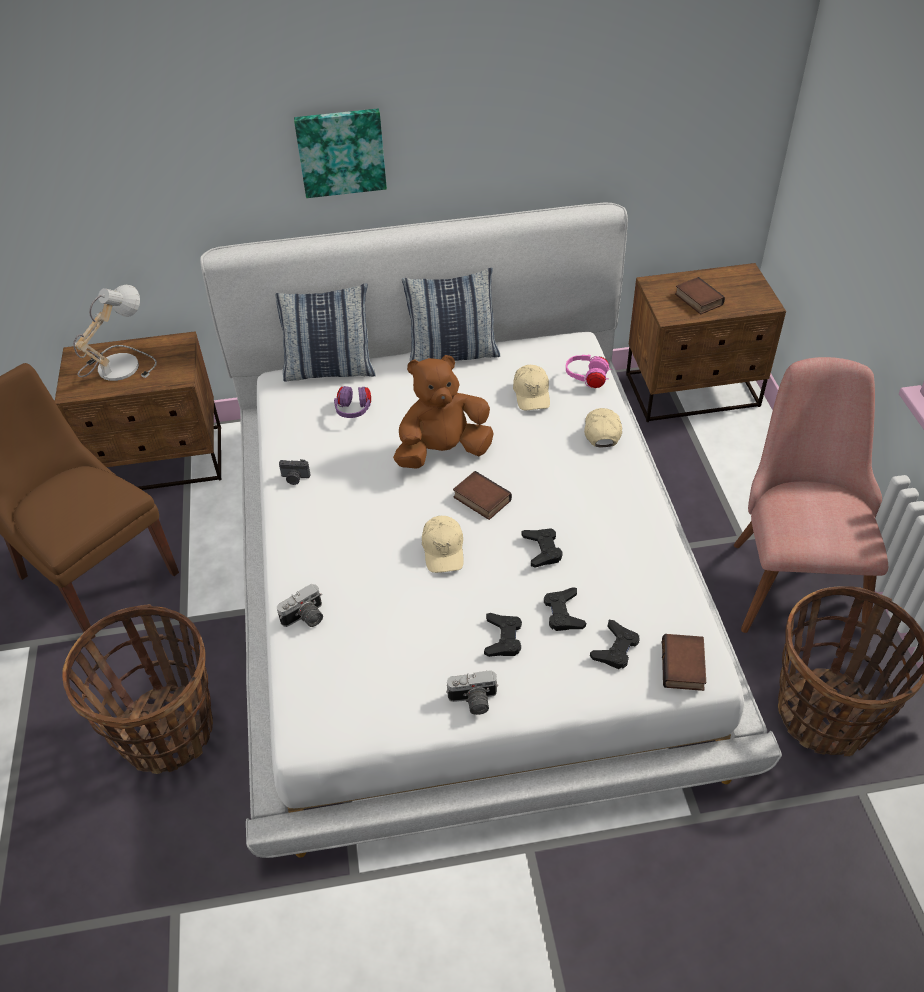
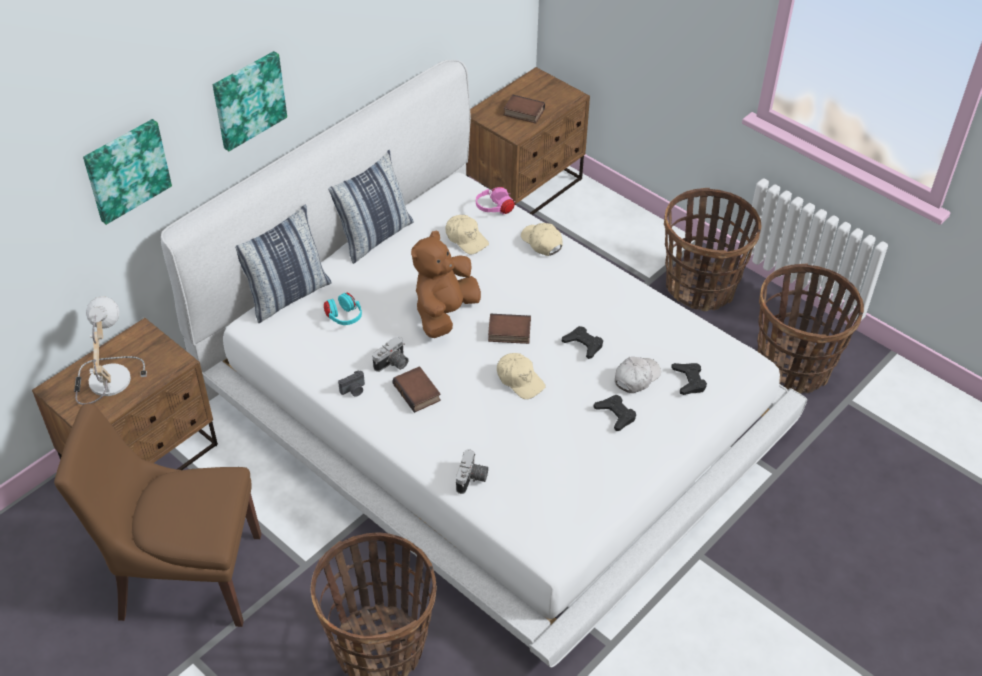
camera: 40 degrees left, 0 degrees up
(181, 171) = (126, 170): none -> picture
(354, 411) = (344, 318): purple headphones -> turquoise headphones
(473, 701) = (637, 463): camera -> camera (393, 364)
(563, 613) = (636, 377): black game controller -> white cap
(684, 666) = (737, 368): book -> book (418, 392)
(792, 572) = (700, 287): pink chair -> basket

